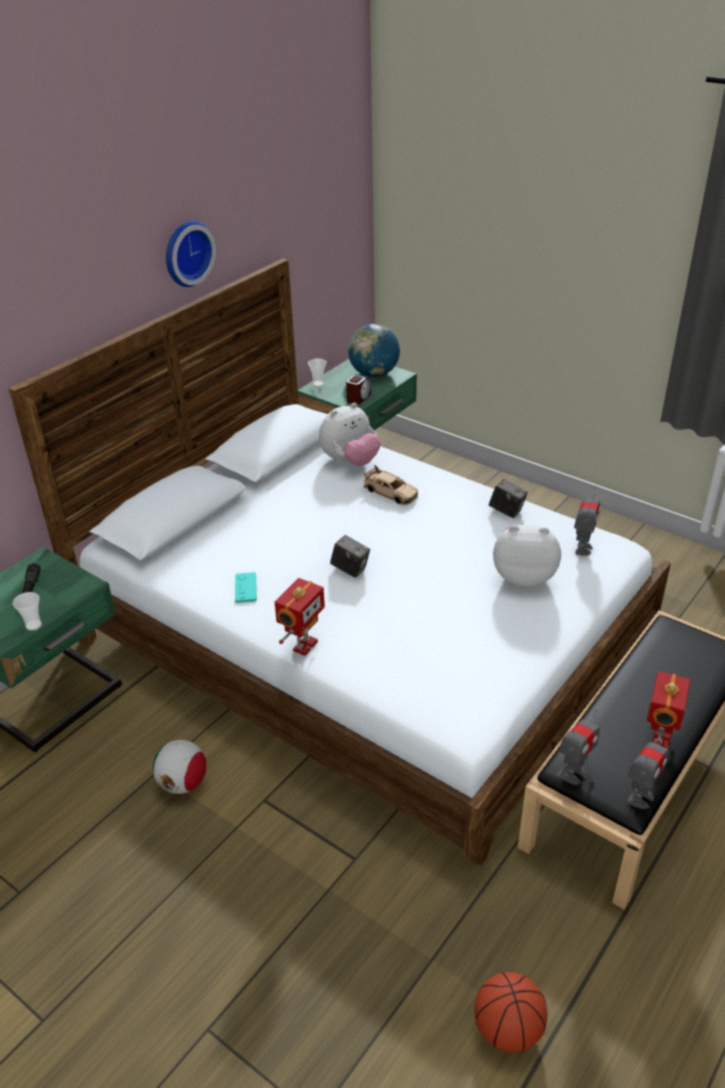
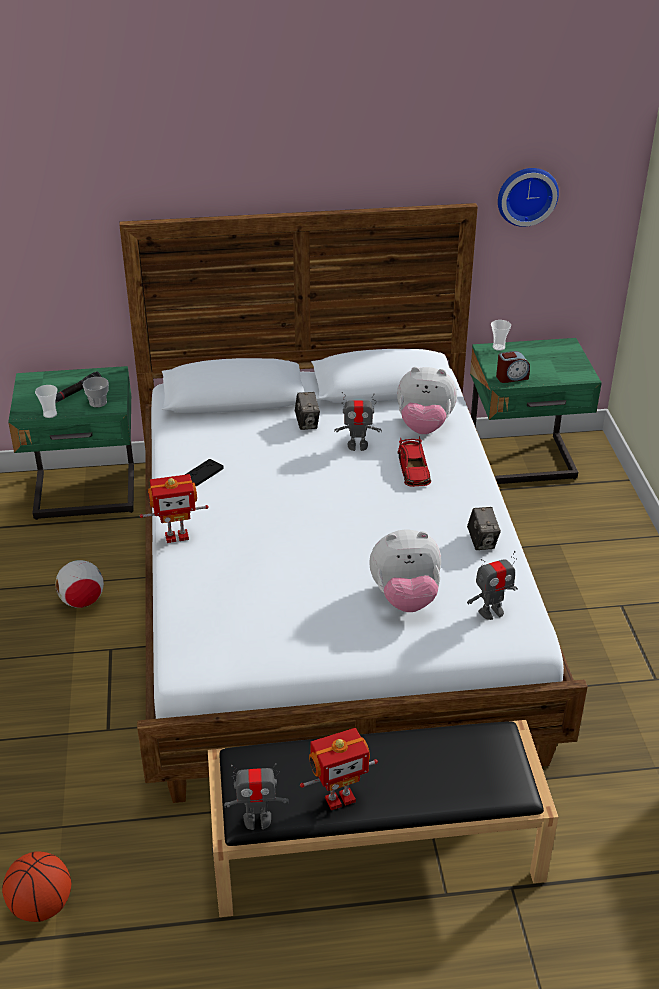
camera: 45 degrees right, 0 degrees up
(65, 589) = (98, 402): none -> cup
(186, 252) = (348, 163): wall clock -> wall clock (526, 195)
(245, 588) = (203, 473): turquoise game controller -> black game controller
(350, 569) = (288, 506): camera -> camera (307, 423)
(374, 374) = (560, 363): globe -> none
(390, 492) = (413, 469): beige toy car -> red toy car
(524, 576) = (405, 598): plush toy -> plush toy turned 120 degrees clockwise
(574, 774) = (240, 766): toy robot -> toy robot (357, 445)

